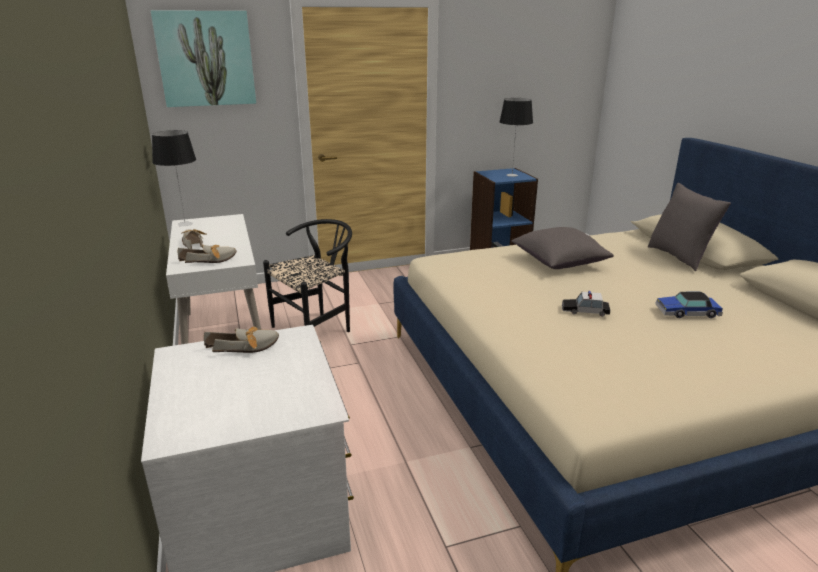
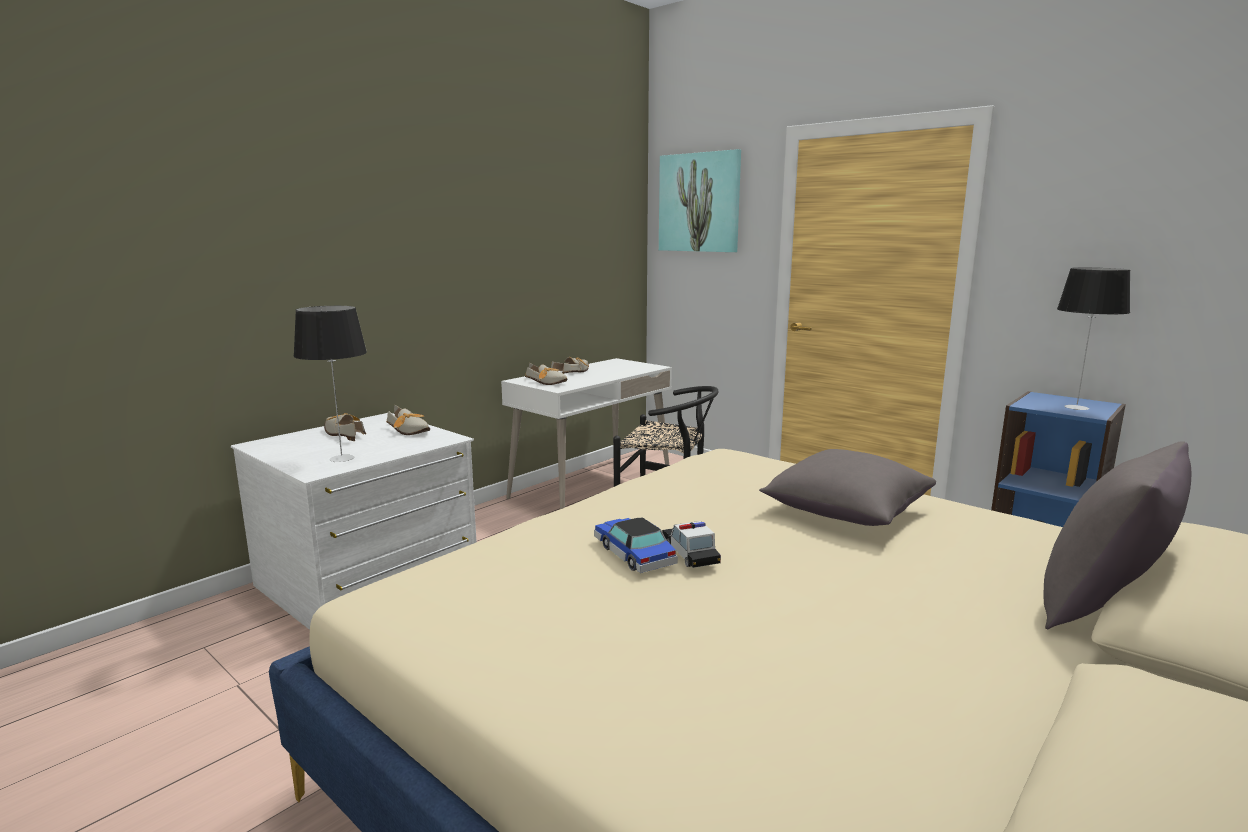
camera: 60 degrees right, 10 degrees down
(184, 224) = (613, 361): table lamp -> table lamp (341, 458)
(205, 382) = (344, 434): none -> shoe
(687, 312) = (800, 633): toy car -> toy car (634, 553)

